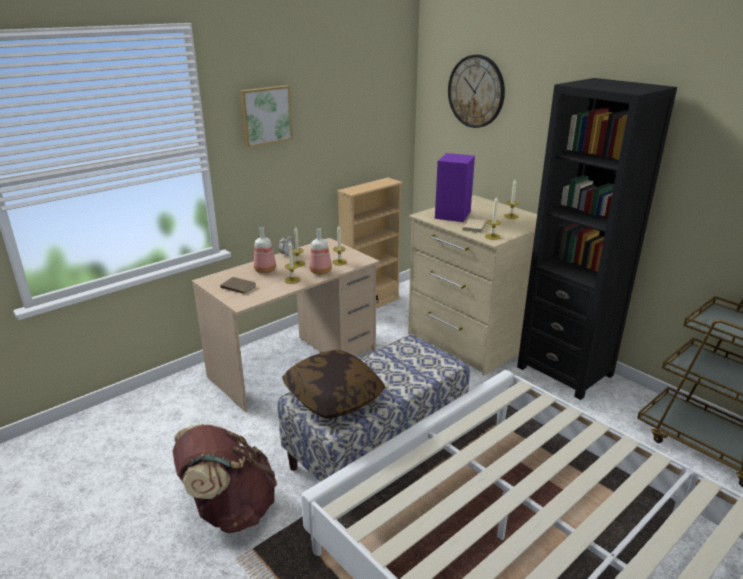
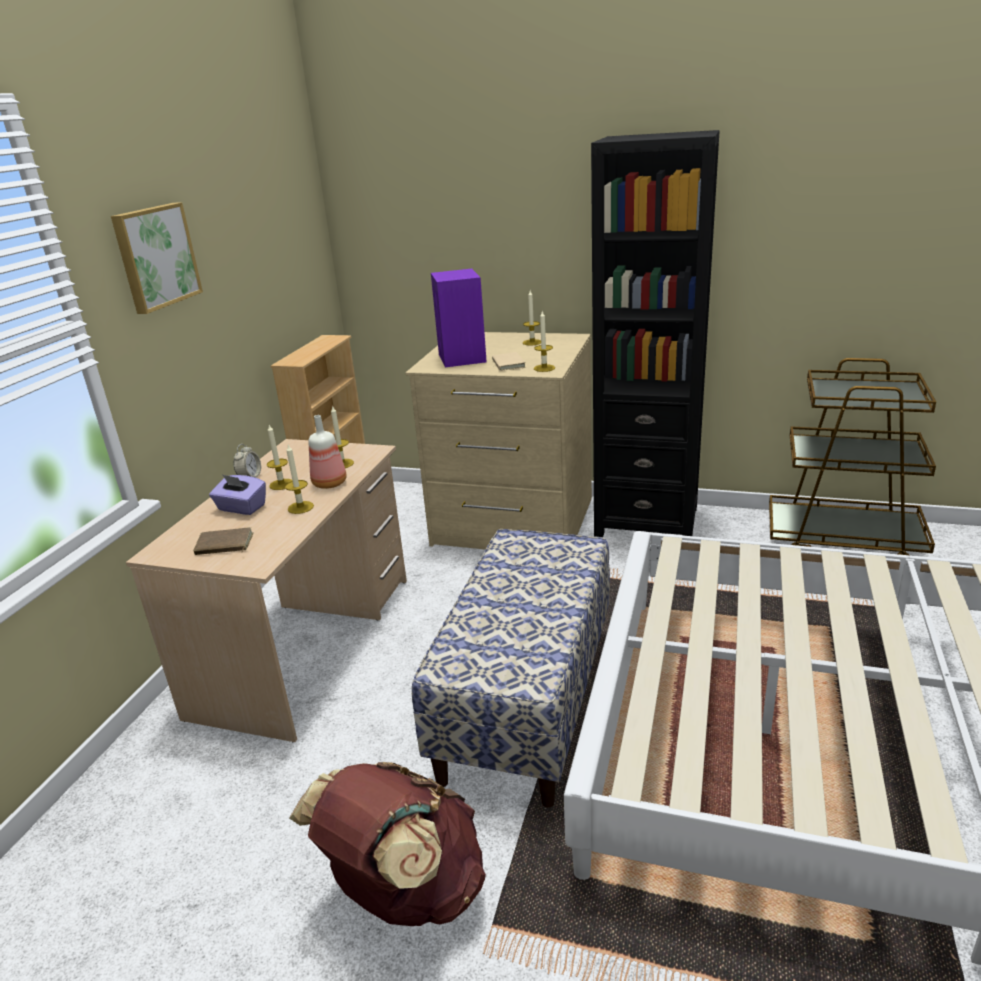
camera: 30 degrees left, 0 degrees up
(266, 270) = (241, 508): bottle -> purple tissue box
(333, 397) = (488, 645): pillow -> none
(476, 91) = (429, 185): wall clock -> none

